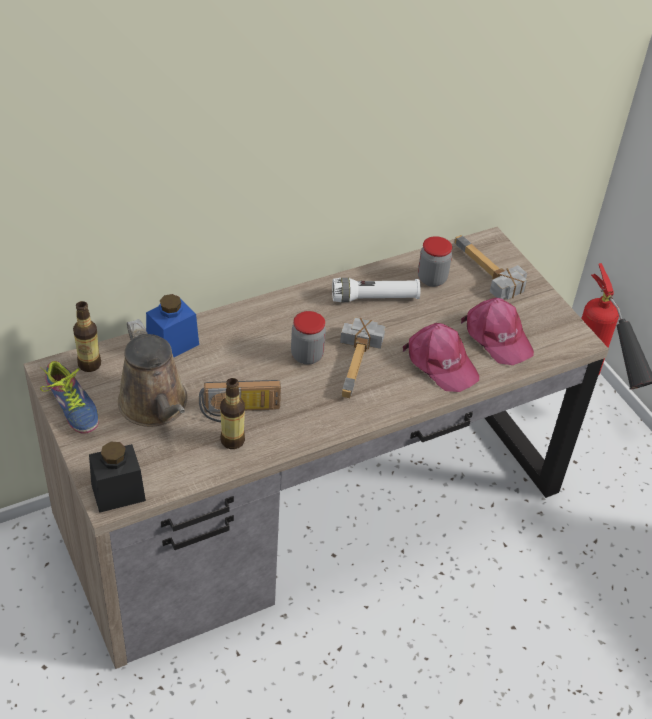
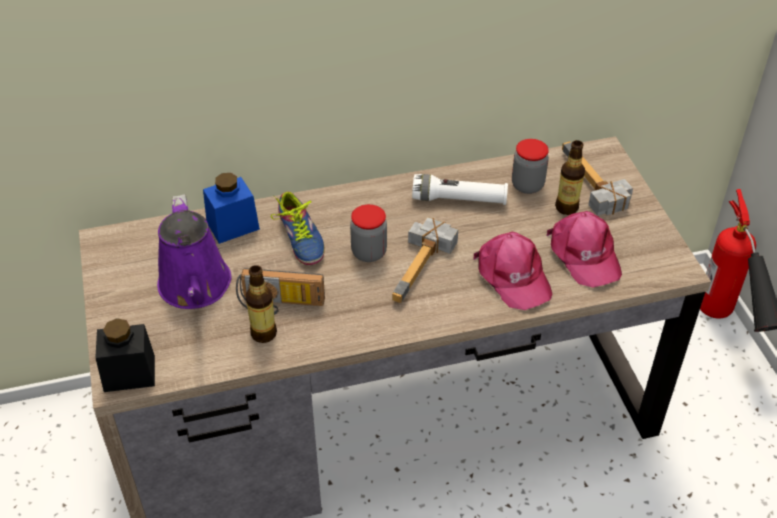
camera: 15 degrees right, 0 degrees up
(70, 407) = (109, 279): shoe -> shoe (298, 239)
(89, 364) = (143, 238): bottle -> bottle (566, 207)
(155, 406) = (195, 288): brown watering can -> purple watering can

